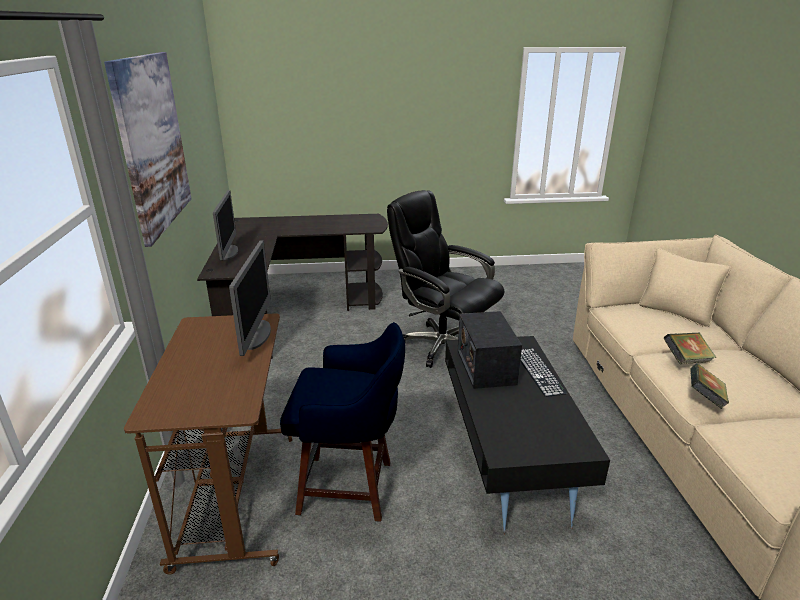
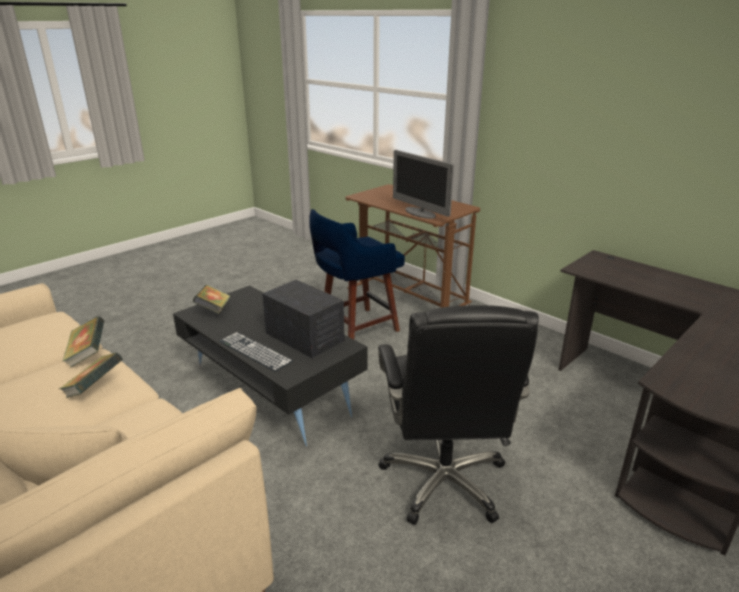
camera: 140 degrees right, 0 degrees up
(152, 143) = (590, 98): picture -> none
(229, 252) = (657, 275): monitor -> none
(443, 346) = (443, 477): black office chair -> black office chair turned 90 degrees clockwise
(557, 440) = (213, 310): none -> book

